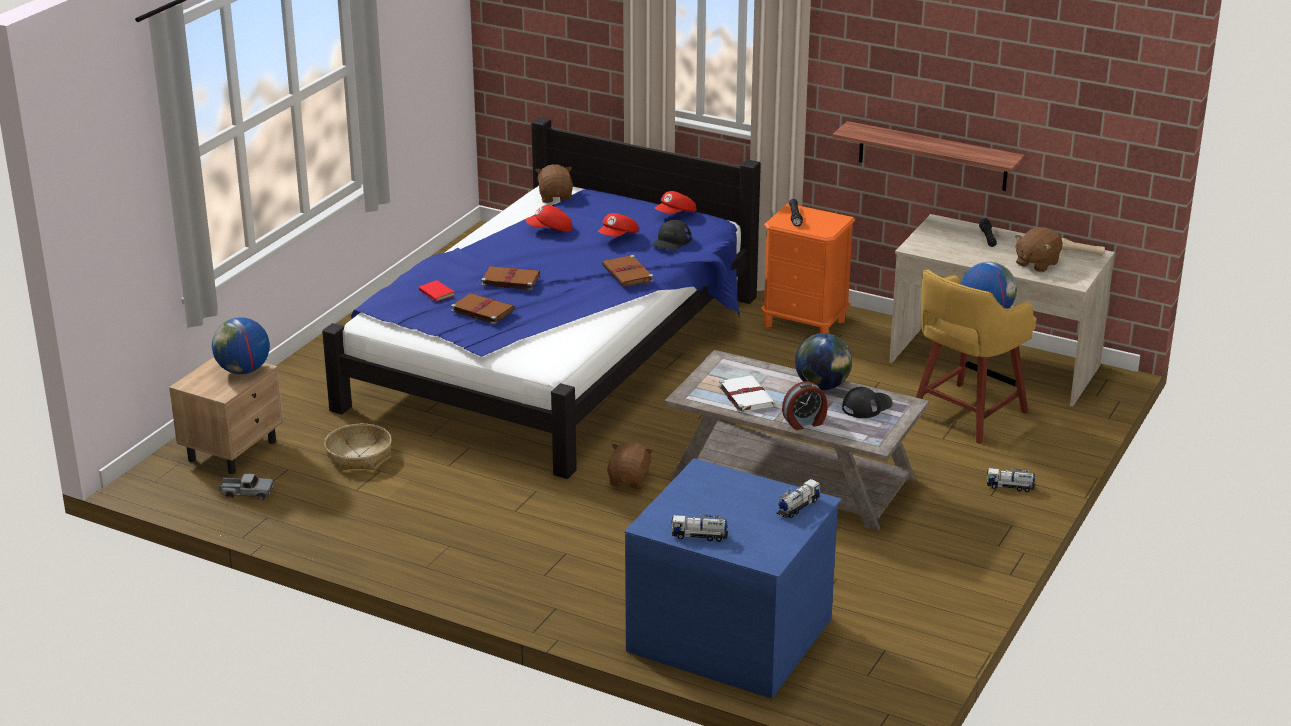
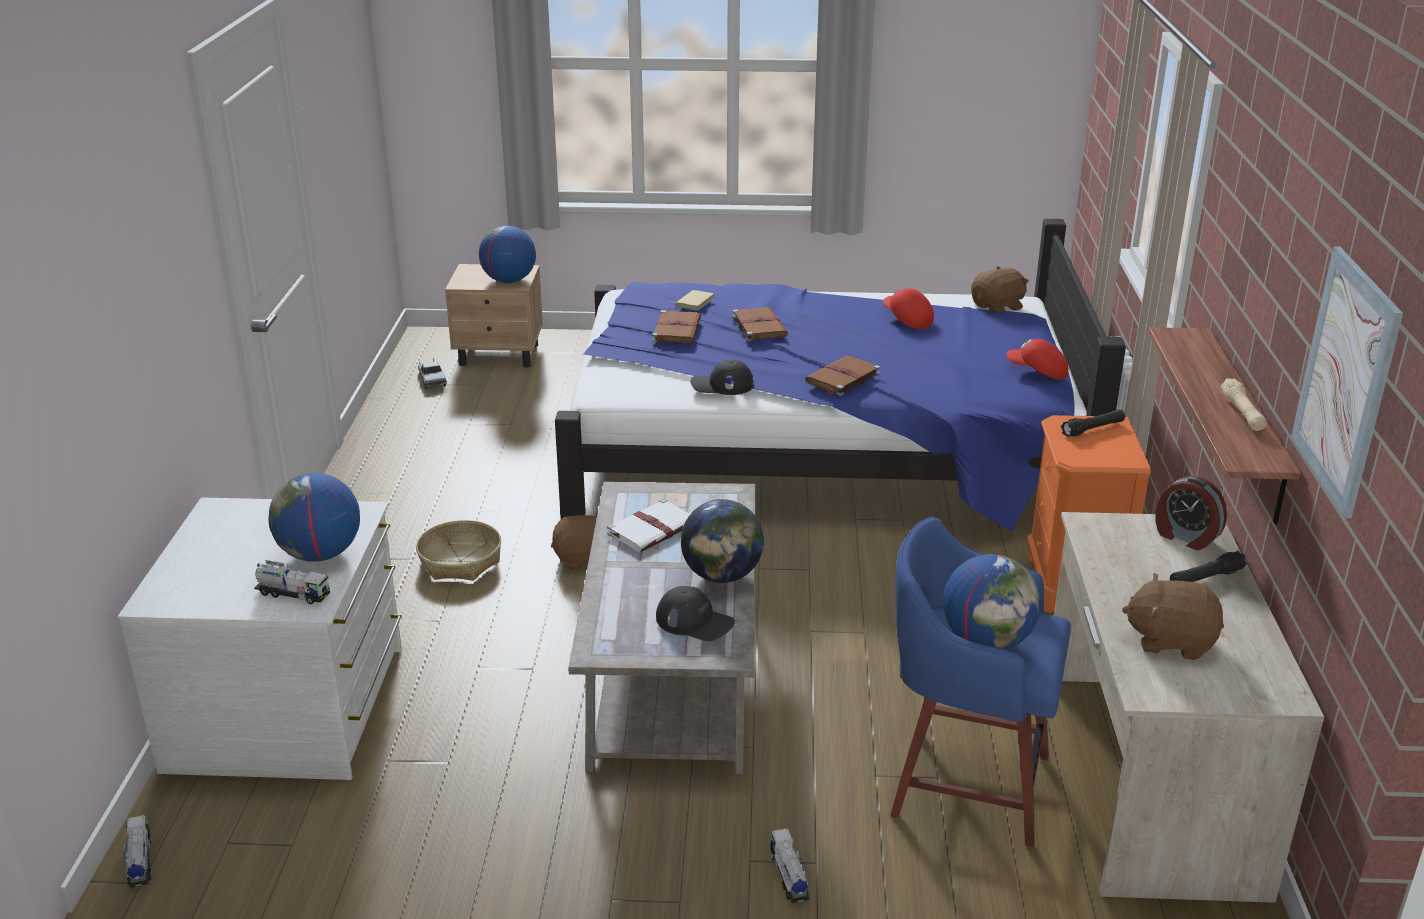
camera: 65 degrees right, 0 degrees up
(359, 456) = (529, 408): basket -> basket (460, 561)
(435, 293) = (693, 302): red book -> beige book
(618, 236) = (931, 354): red cap -> none
(671, 241) = (958, 384): black cap -> black cap (722, 385)
(699, 536) = (200, 543): toy truck -> toy truck (140, 861)
(731, 633) = (291, 708): blue dresser -> white dresser
(751, 491) = (320, 554): none -> globe
(804, 423) = (614, 584): alarm clock -> alarm clock (1185, 537)
(966, 414) = (964, 783): yellow stool -> blue stool
(1058, 95) = (1345, 380): none -> picture
(1079, 252) = (1270, 677): beige flashlight -> beige flashlight (1242, 413)

